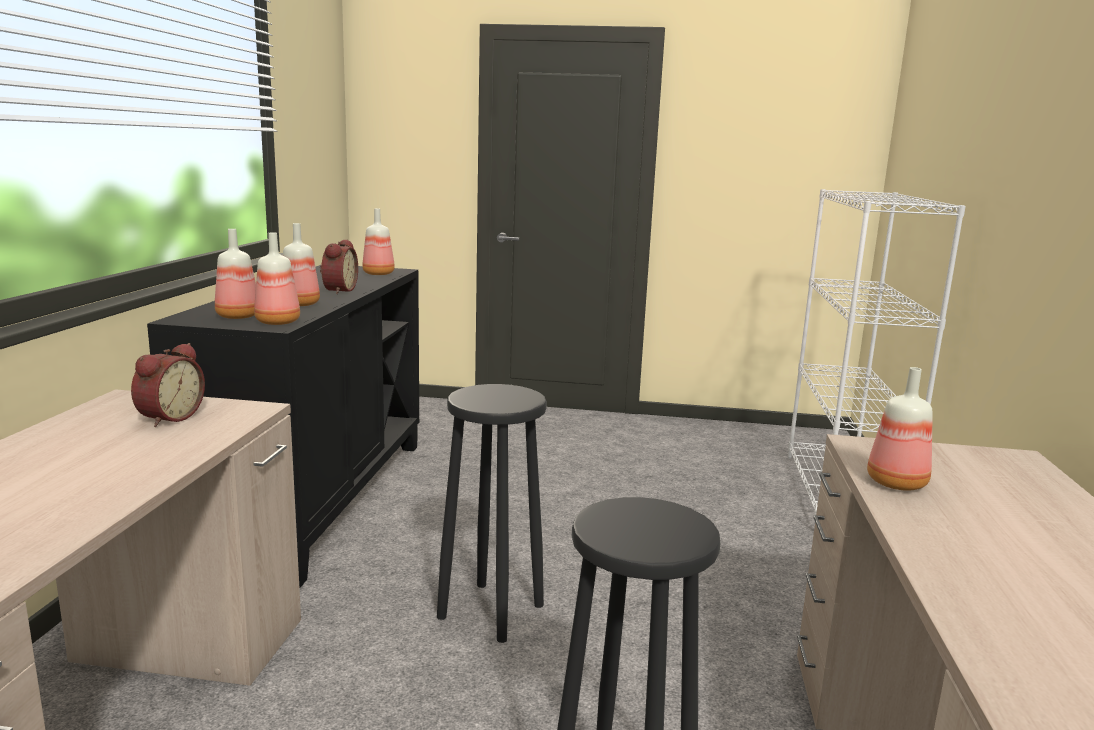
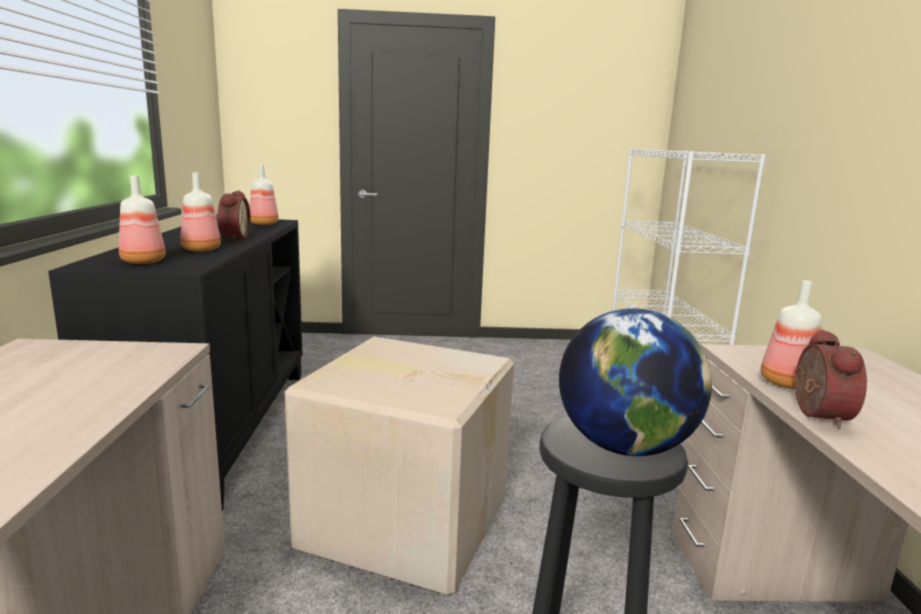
camera: 10 degrees left, 0 degrees up
(168, 417) = (83, 364): alarm clock -> alarm clock (816, 415)
(279, 322) = (187, 265): bottle -> none
(492, 610) = (404, 521): black stool -> cardboard box
(655, 531) = (624, 446): none -> globe

